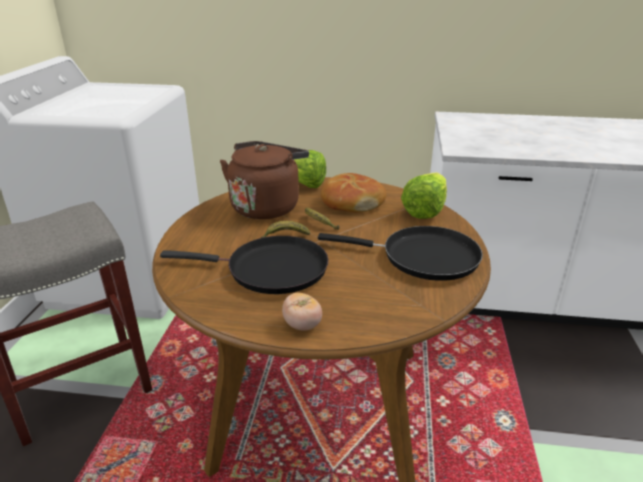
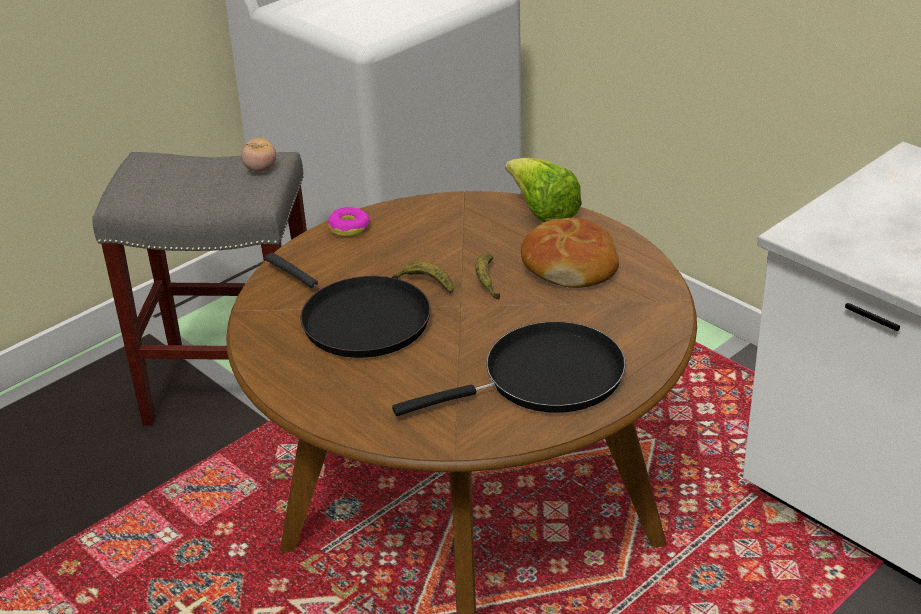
camera: 40 degrees right, 5 degrees up
(193, 224) = (349, 228): none -> donut
(266, 206) = (459, 232): brown kettle -> none
(302, 325) = (312, 395): tomato -> tomato (260, 169)
(423, 257) = (544, 378): black frying pan -> black frying pan turned 75 degrees counterclockwise
(425, 210) = (651, 315): lettuce -> none

